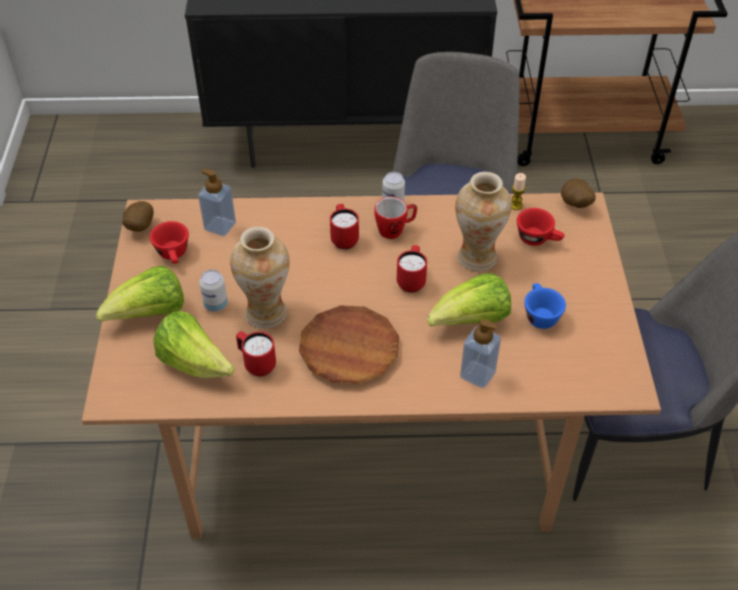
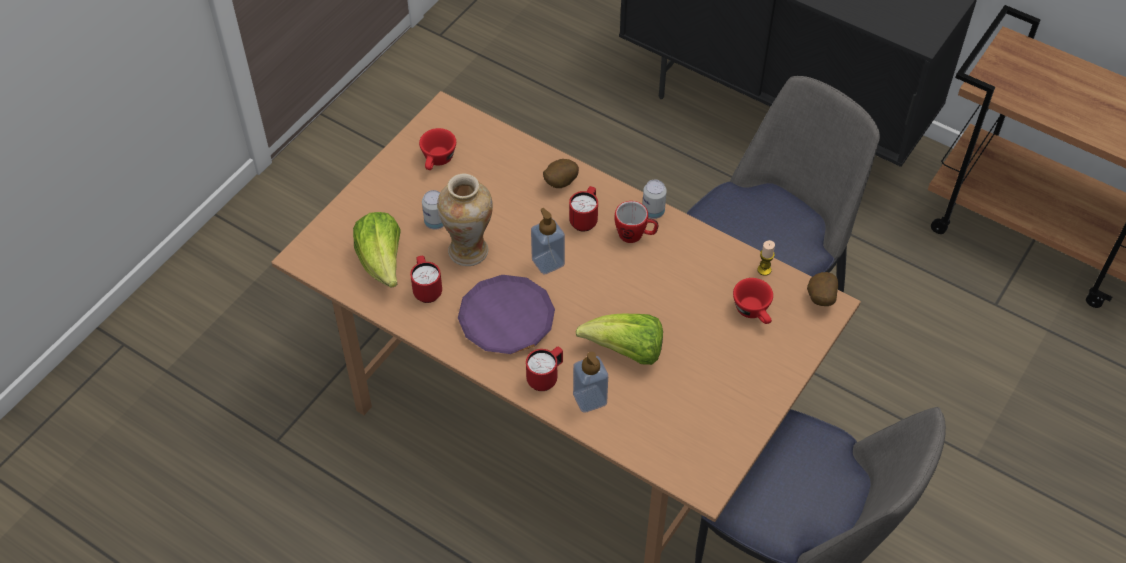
camera: 35 degrees right, 5 degrees up
(139, 227) = (430, 122): potato -> potato (559, 183)
(150, 314) = (381, 203): lettuce -> none
(220, 226) = (493, 154): soap dispenser -> soap dispenser (548, 262)
(349, 349) = (506, 318): brown plate -> purple plate
(411, 280) = (608, 288): red mug -> red mug (545, 378)
(477, 256) = (684, 298): vase -> none
(539, 314) = (689, 379): blue cup -> none

